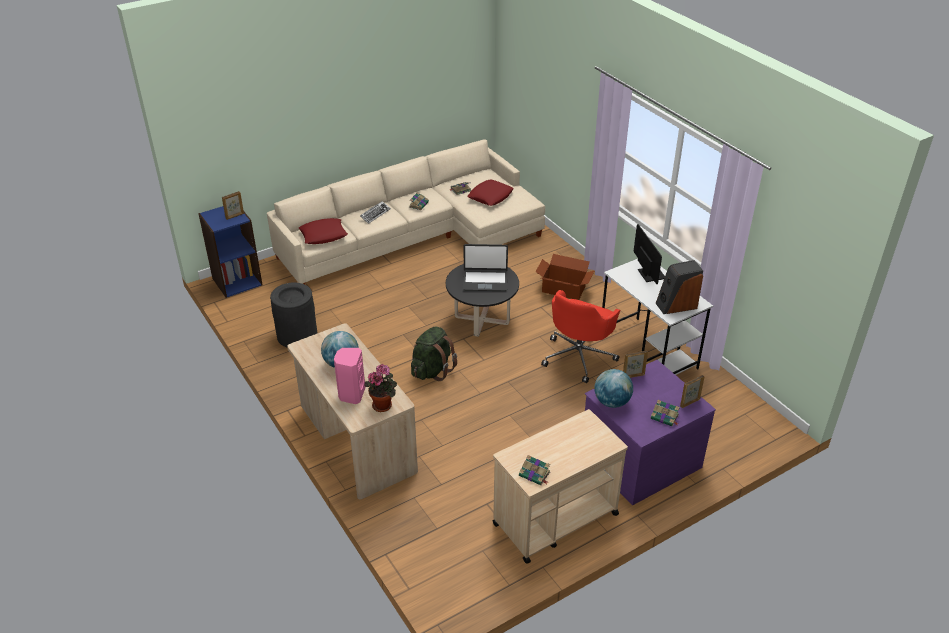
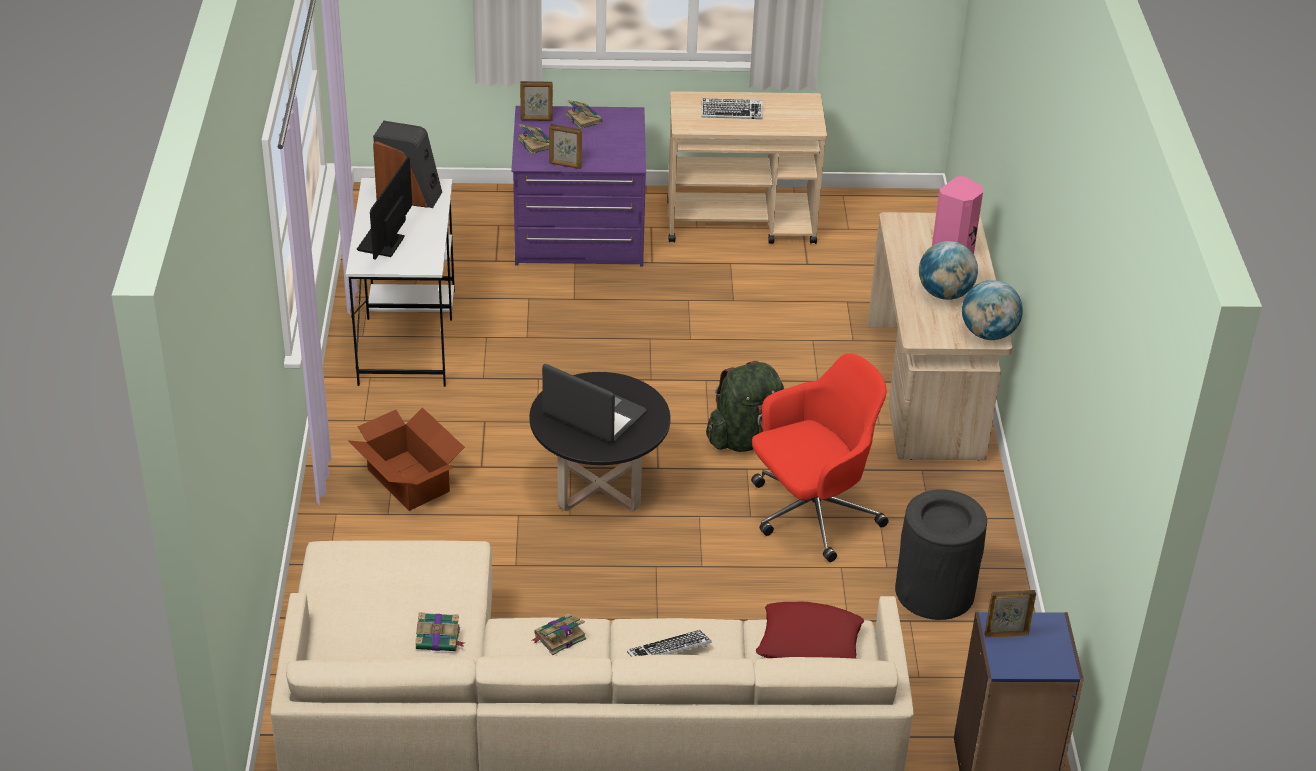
camera: 150 degrees left, 0 degrees up
(383, 404) = (919, 227): potted plant -> none
(490, 196) = (397, 593): red pillow -> none
(535, 474) = (797, 105): book -> book (535, 143)
(570, 445) = (731, 112): none -> keyboard
(579, 356) = (512, 369): red office chair -> red office chair (811, 514)
(612, 402) = (624, 152): globe -> globe (988, 334)

